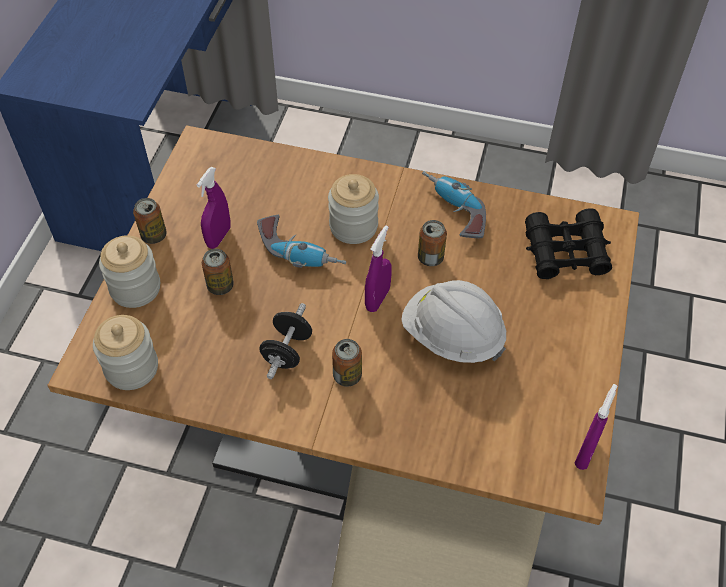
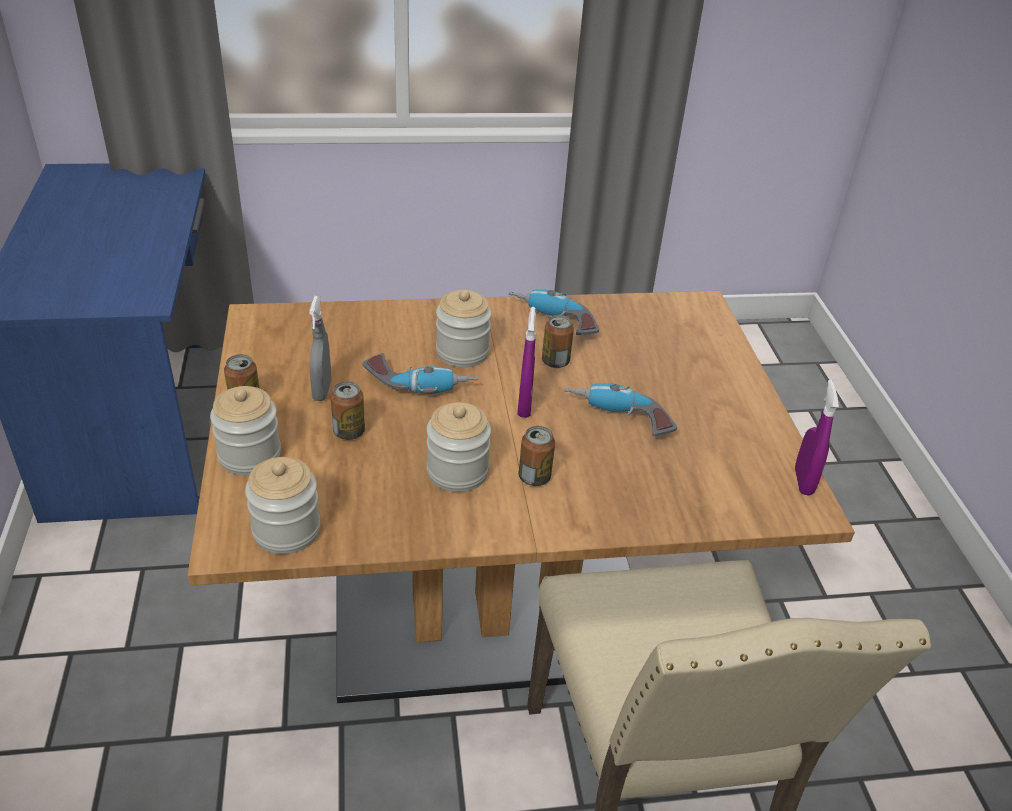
camera: 25 degrees left, 15 degrees down
(218, 237) = (322, 390): purple spray bottle -> grey spray bottle
(287, 351) = (457, 472): black dumbbell -> jar
(452, 336) = (617, 419): white hard hat -> power drill
(566, 252) = (677, 331): black binoculars -> none

